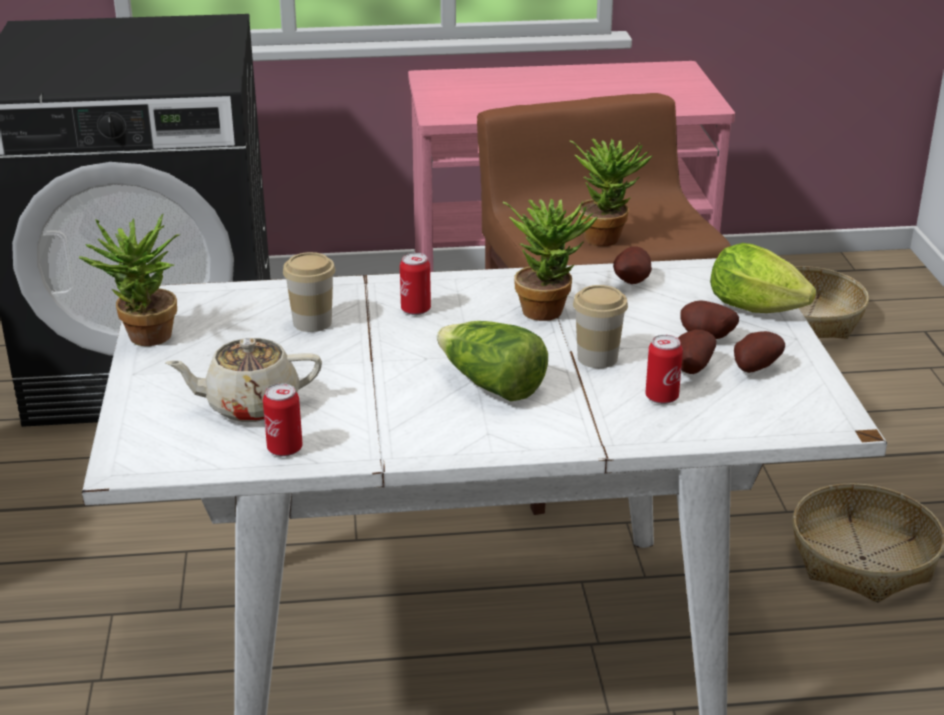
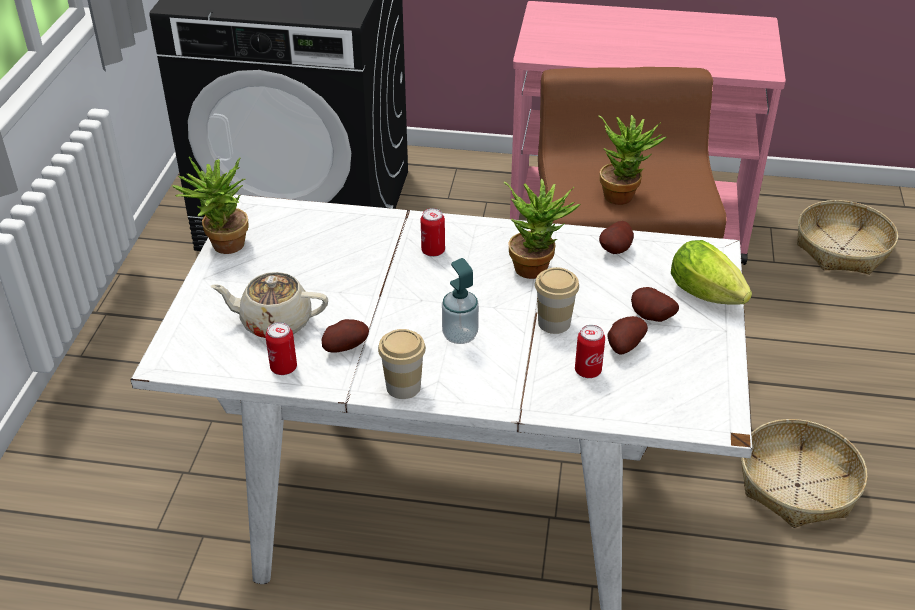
camera: 15 degrees right, 10 degrees up
(312, 322) = (350, 251): cup -> cup (403, 386)
(491, 385) = (460, 335): lettuce -> soap dispenser
(753, 368) = (675, 355): potato -> potato (345, 347)

